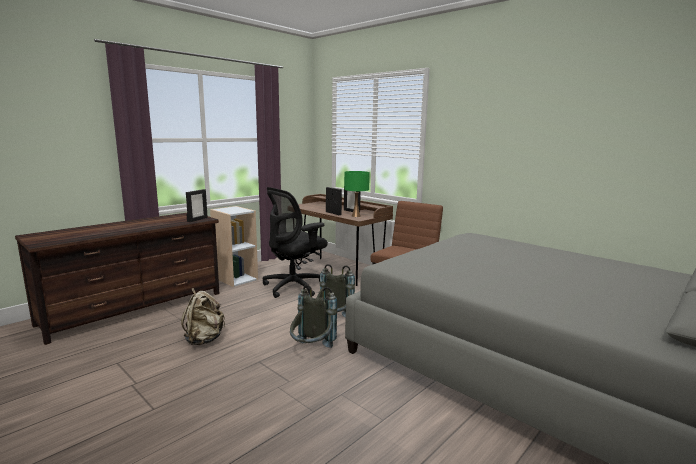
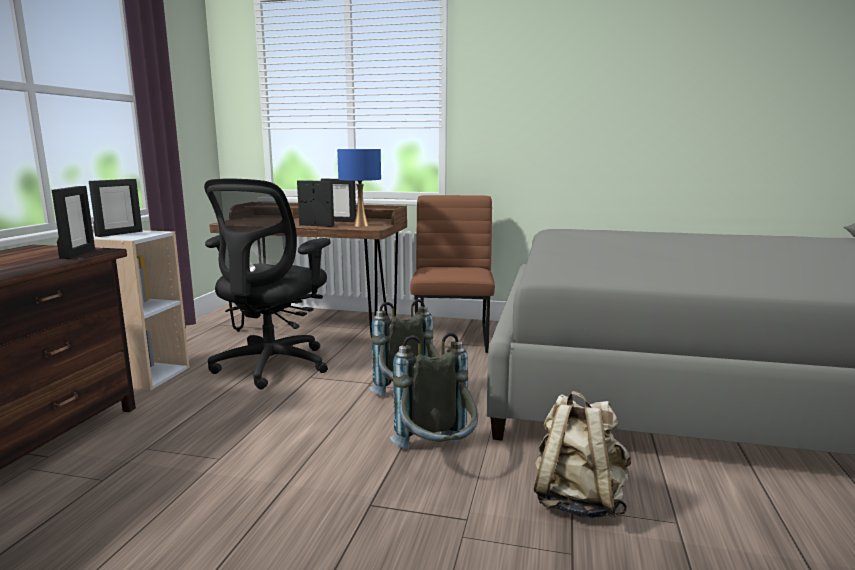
camera: 30 degrees left, 0 degrees up
(204, 339) = (206, 501): beige backpack -> beige backpack (577, 501)
(231, 209) = (119, 233): none -> picture frame
(356, 216) = (361, 225): green table lamp -> blue table lamp

